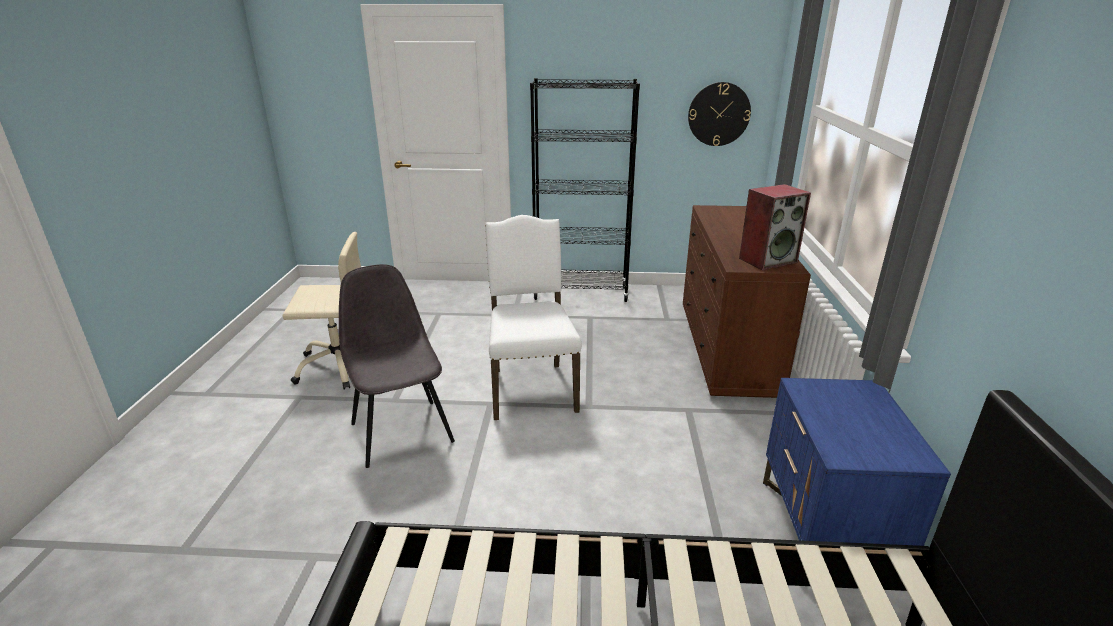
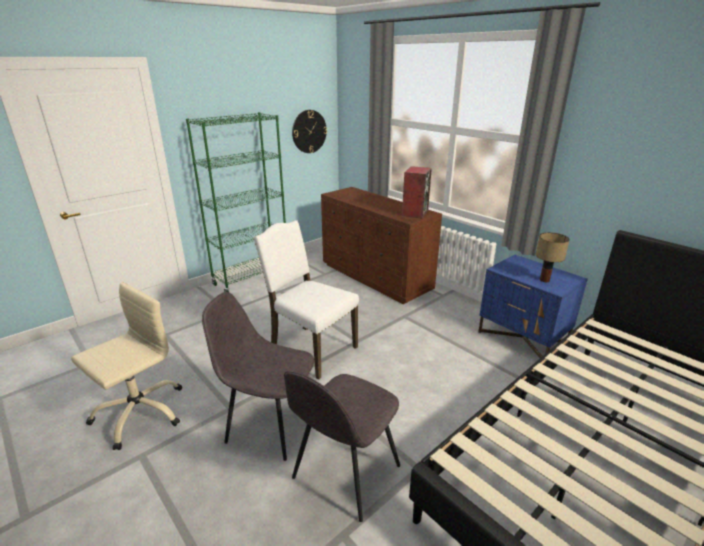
camera: 45 degrees left, 0 degrees up
(387, 513) = (344, 474): none -> grey chair
(581, 293) = (252, 279): black bookcase -> green bookcase
(849, 435) = (544, 280): none -> table lamp

